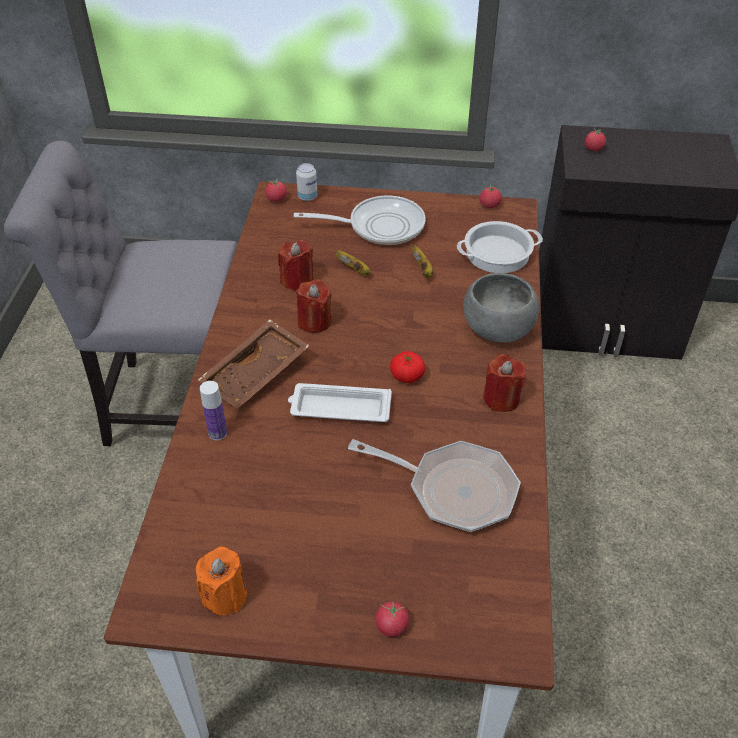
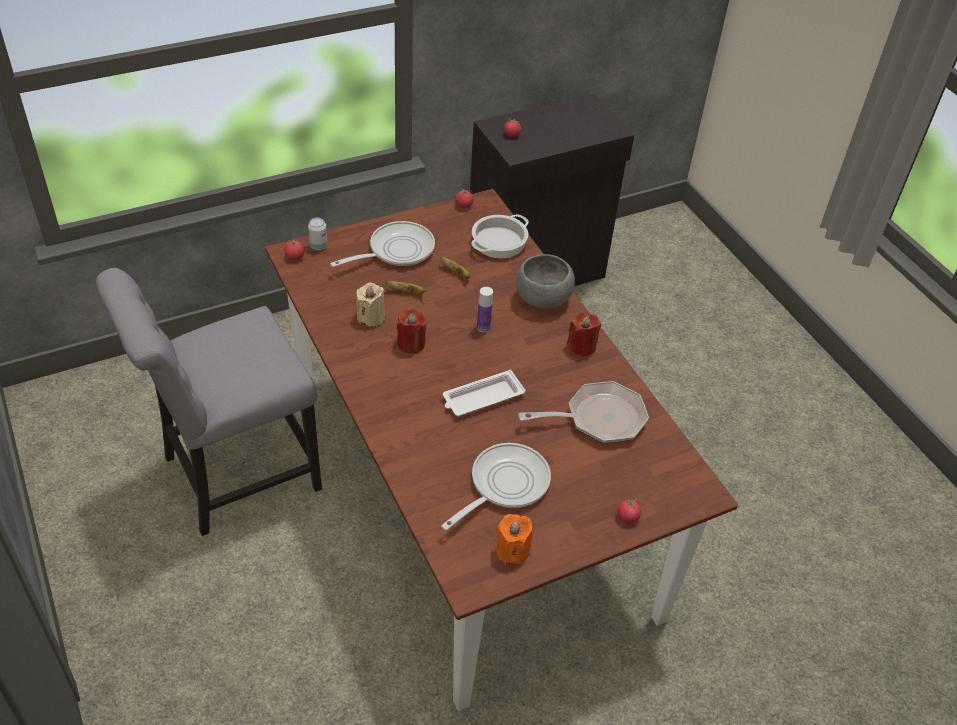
camera: 35 degrees left, 0 degrees up
(217, 433) = (412, 452): bottle -> bottle (483, 327)
(257, 374) = (403, 399): brown tray -> none
(281, 515) = (504, 485): none -> frying pan
(297, 280) = (370, 317): red candle -> beige candle
(407, 375) = (509, 356): tomato -> none

